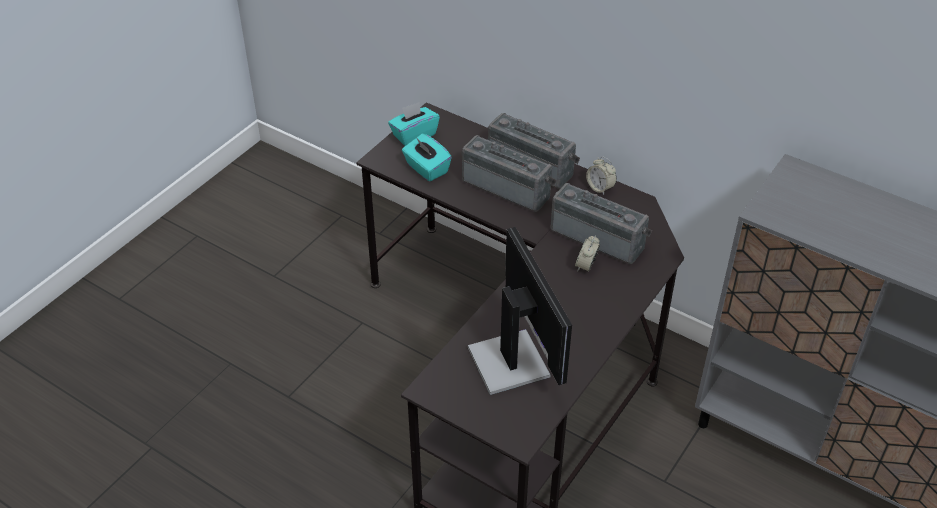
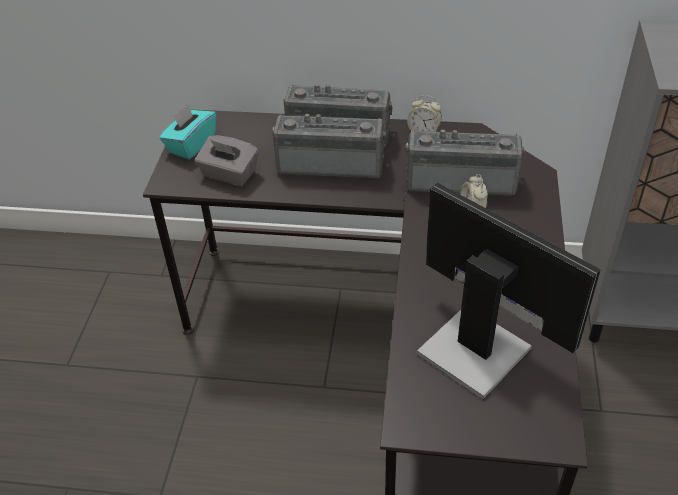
camera: 25 degrees left, 0 degrees up
(426, 169) = (229, 174): turquoise tissue box -> grey tissue box

